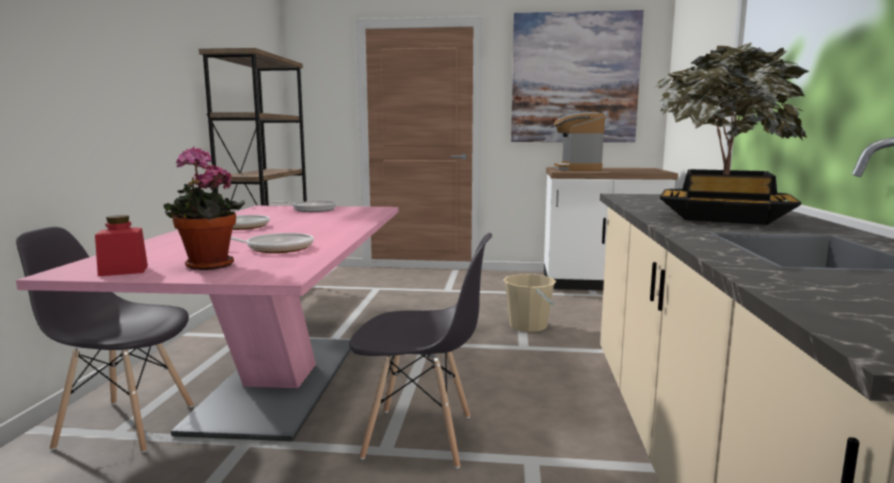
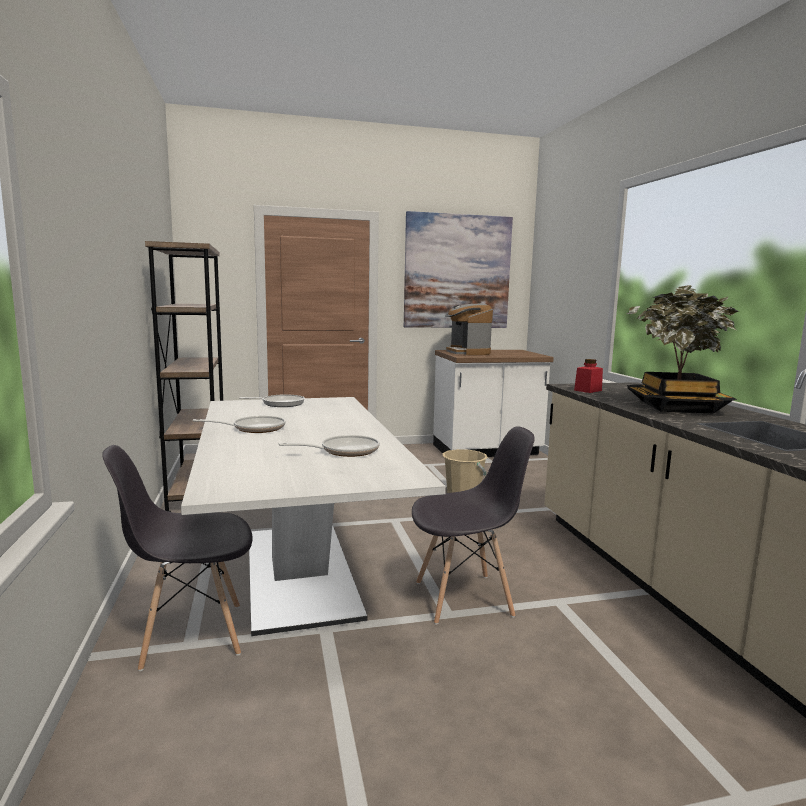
camera: 20 degrees left, 0 degrees up
(123, 271) = (264, 486): red jar -> red jar (588, 390)
(207, 266) = (329, 475): potted plant -> none
(279, 383) = (299, 573): pink dining table -> white dining table

